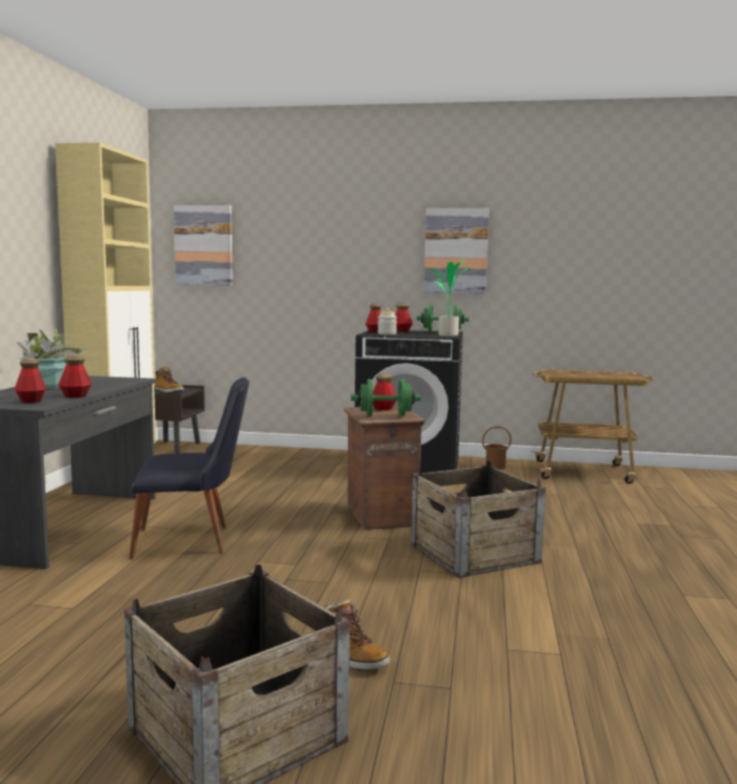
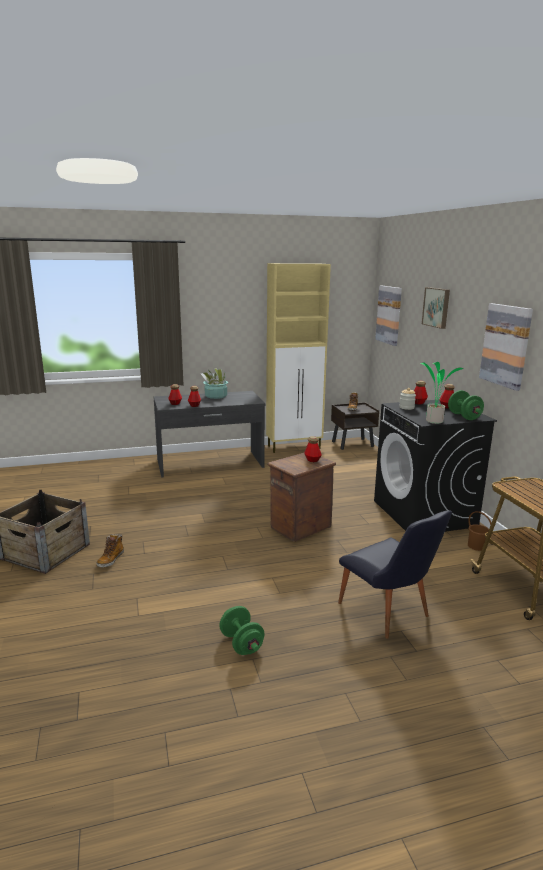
camera: 65 degrees right, 10 degrees up
(192, 542) = (213, 493): black chair -> black chair (389, 614)
(320, 223) = (437, 307): none -> picture
(385, 416) = (289, 464): green dumbbell -> green dumbbell (241, 643)
(473, 553) = (264, 568): crate -> none

